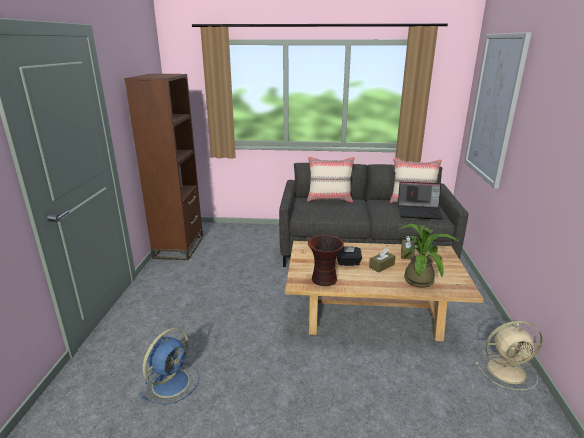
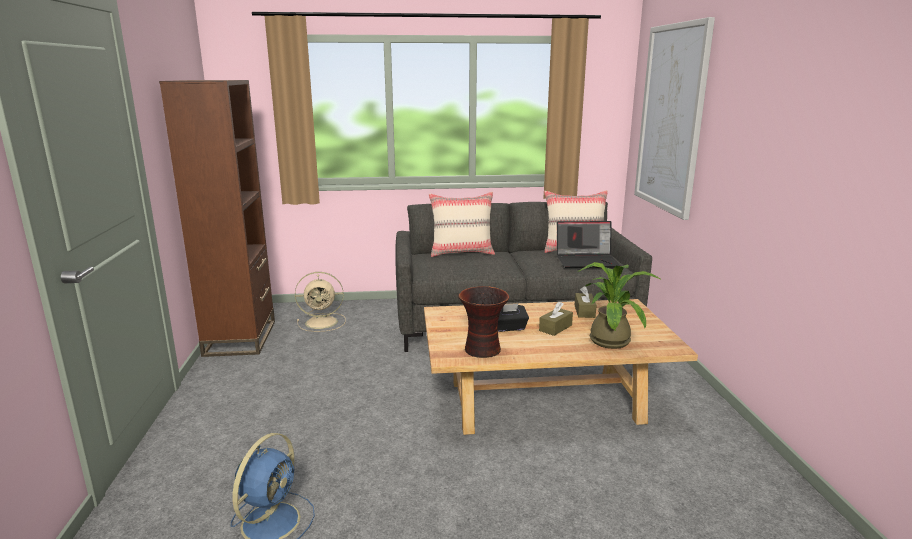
camera: 10 degrees left, 5 degrees down
(508, 370) = (738, 450): beige fan -> beige fan (323, 322)

